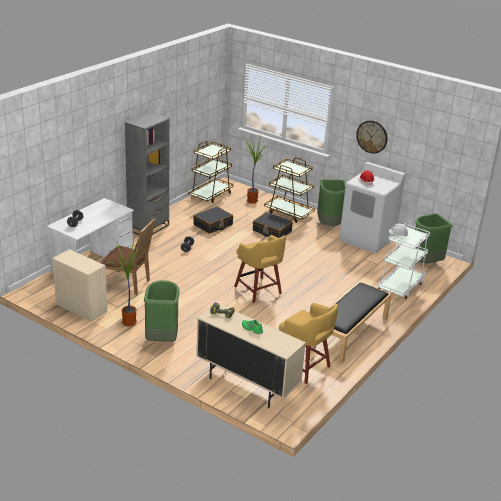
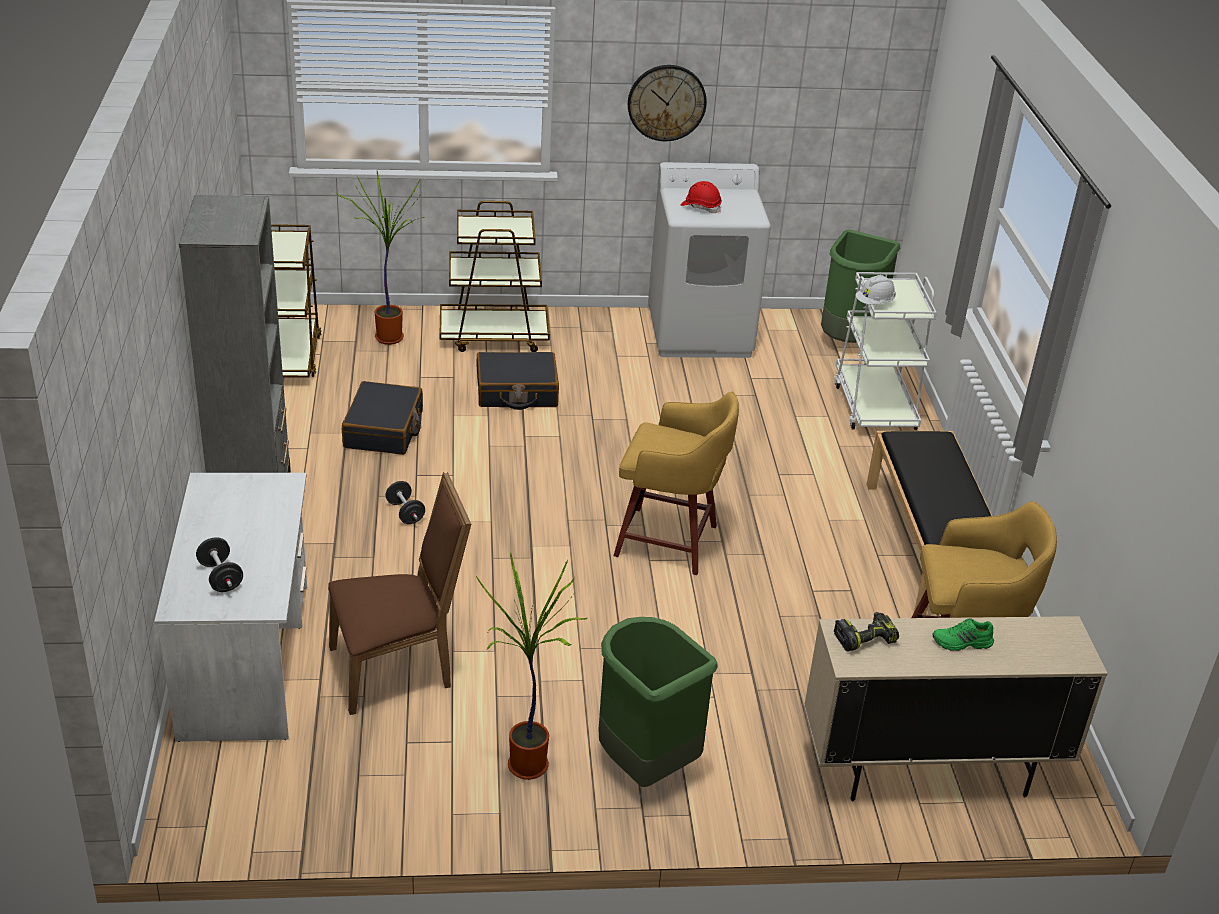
camera: 40 degrees left, 5 degrees up
(80, 308) = (372, 793): beige dresser -> none
(329, 225) = (600, 331): green trash can -> none

